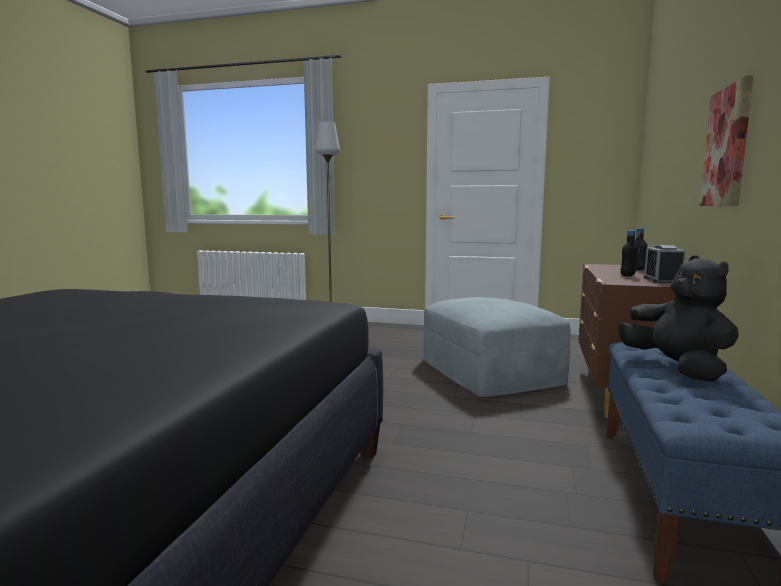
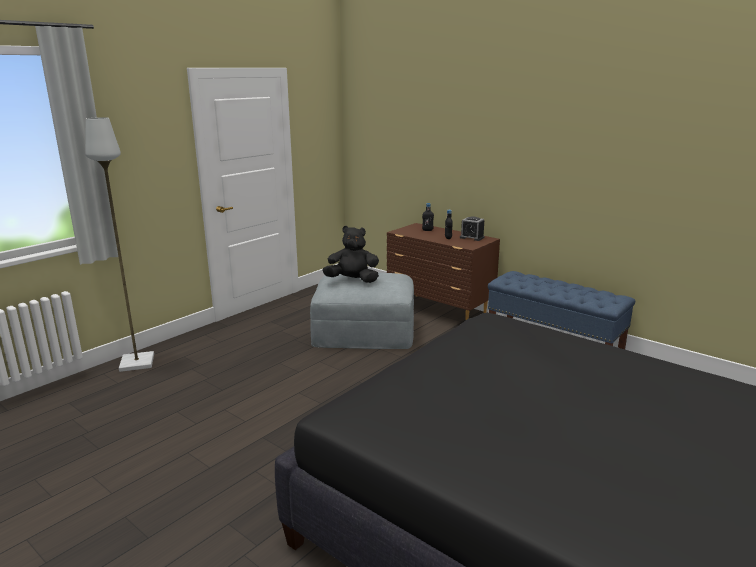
camera: 65 degrees left, 10 degrees up
(676, 368) = (546, 285): black plush toy -> black plush toy (352, 280)
(727, 147) = (512, 165): picture -> none

